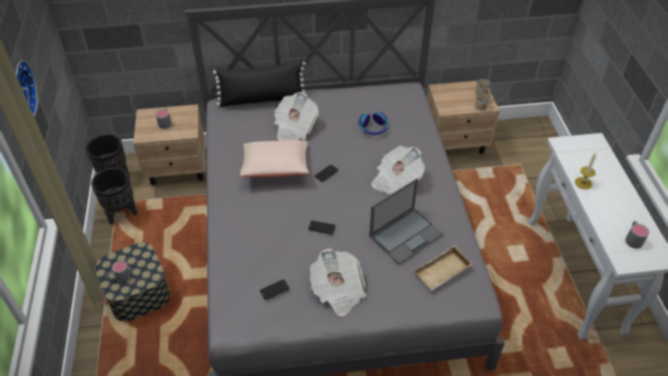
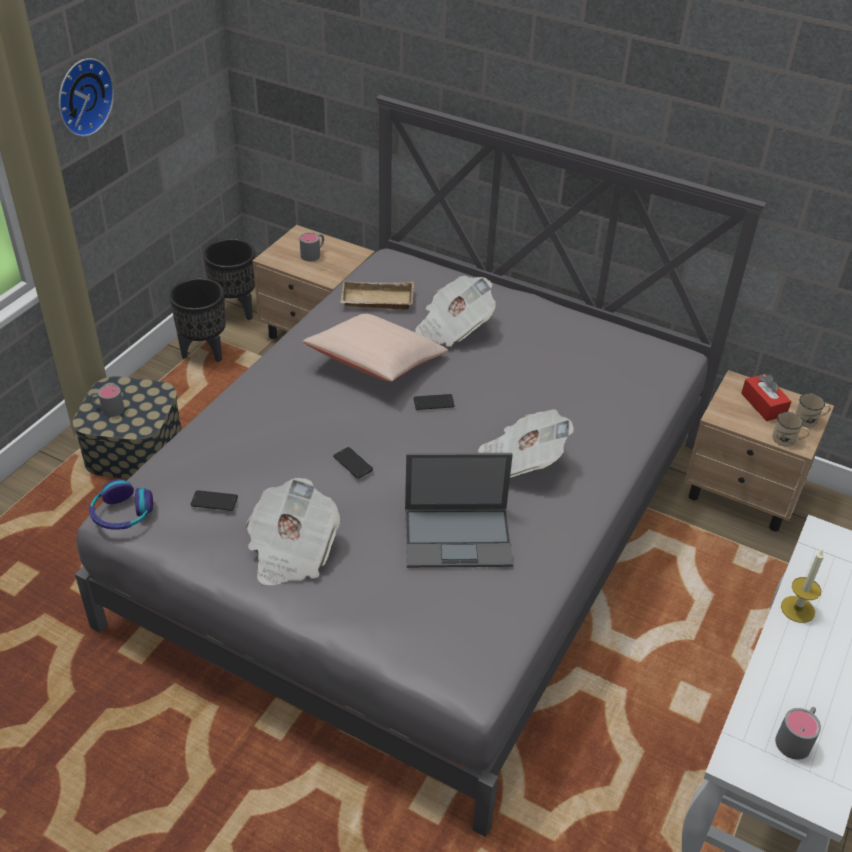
camera: 35 degrees right, 5 degrees down
(262, 99) = (448, 275): black pillow -> none
(373, 128) = (563, 380): headphones -> headphones (122, 514)
(442, 273) = (457, 615): beige tray -> beige tray (376, 301)
(458, 94) = (763, 404): none -> red tissue box

